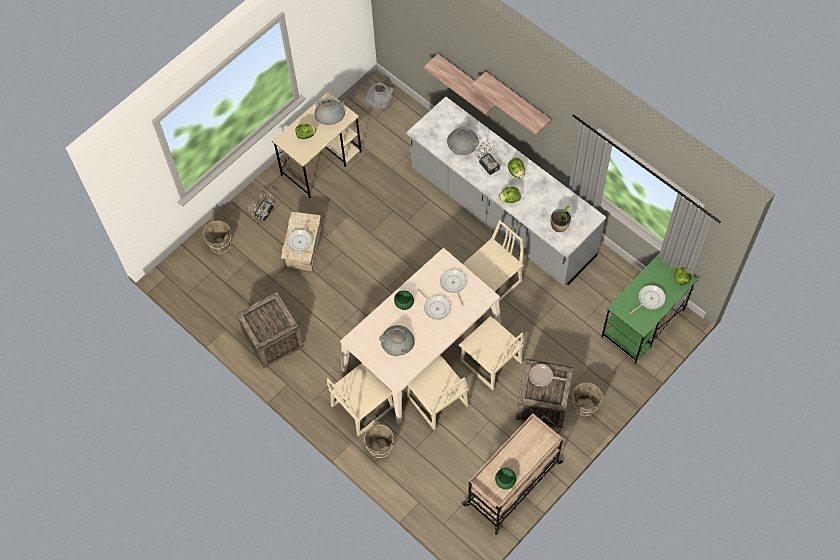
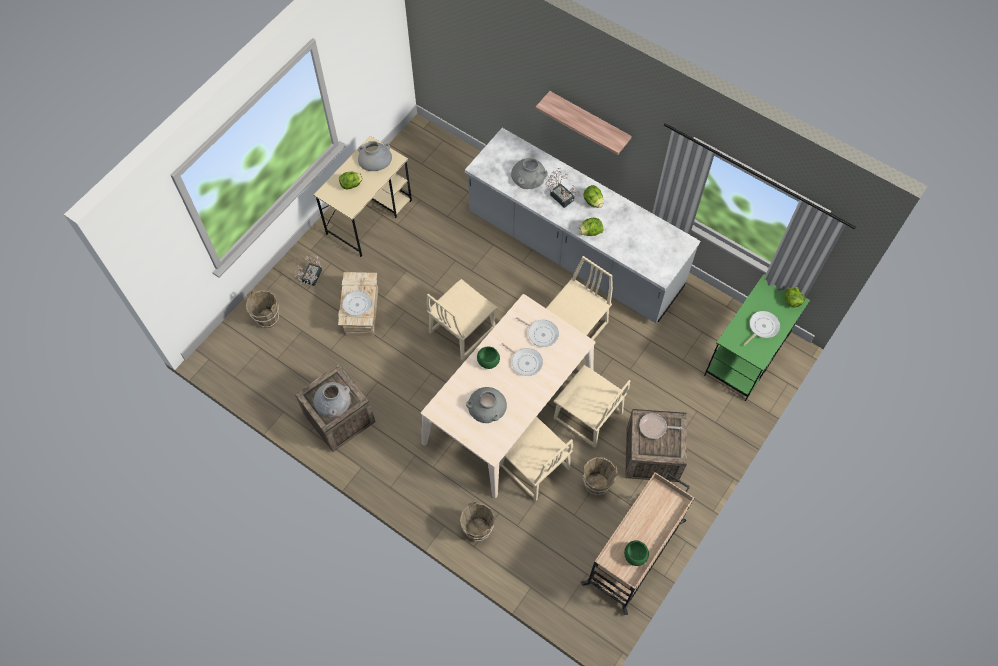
camera: 10 degrees left, 0 degrees up
(362, 406) = (450, 483): beige chair -> beige chair (461, 330)
(379, 97) = (423, 141): grey vase -> grey vase (332, 400)
(453, 284) = (541, 333): frying pan -> frying pan turned 150 degrees clockwise
(468, 82) = (528, 108): shelf -> none
(559, 226) = (651, 256): potted plant -> none
(584, 407) = (699, 455): brown bucket -> brown bucket (596, 484)

